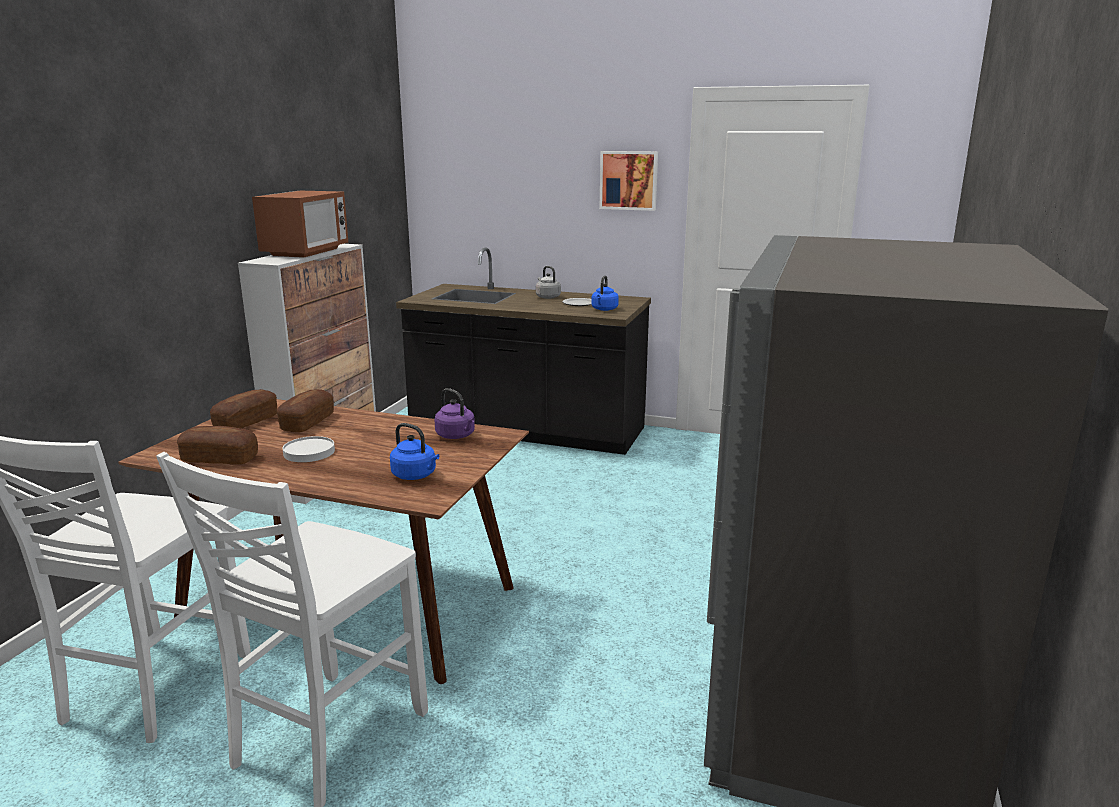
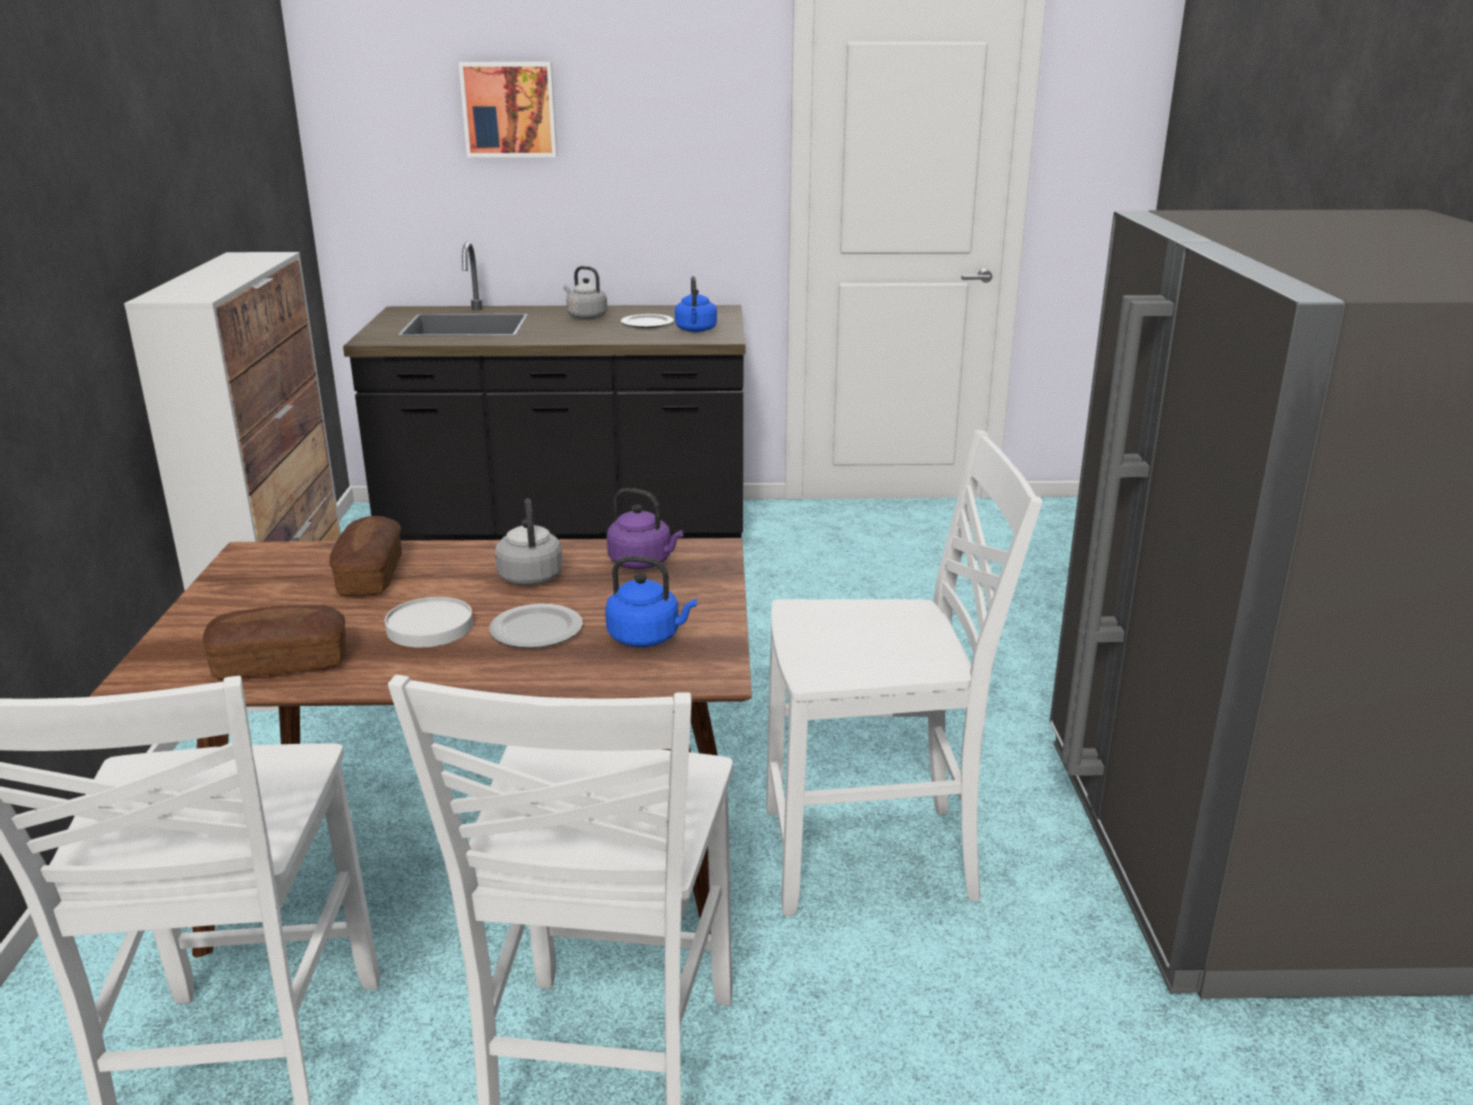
camera: 20 degrees left, 5 degrees up
(246, 422) = (258, 591): bread -> none
(306, 252) = (223, 273): microwave -> none
(362, 462) = (537, 629): none -> plate
(388, 434) = (530, 575): none -> grey kettle
(573, 652) = (873, 857): none -> white chair
(629, 180) = (698, 122): picture -> picture (509, 109)

